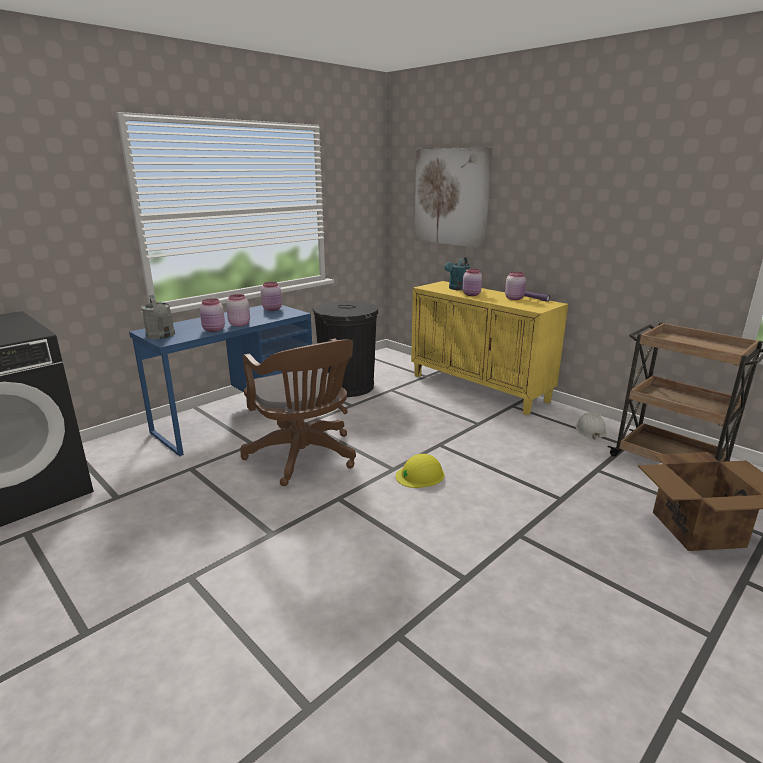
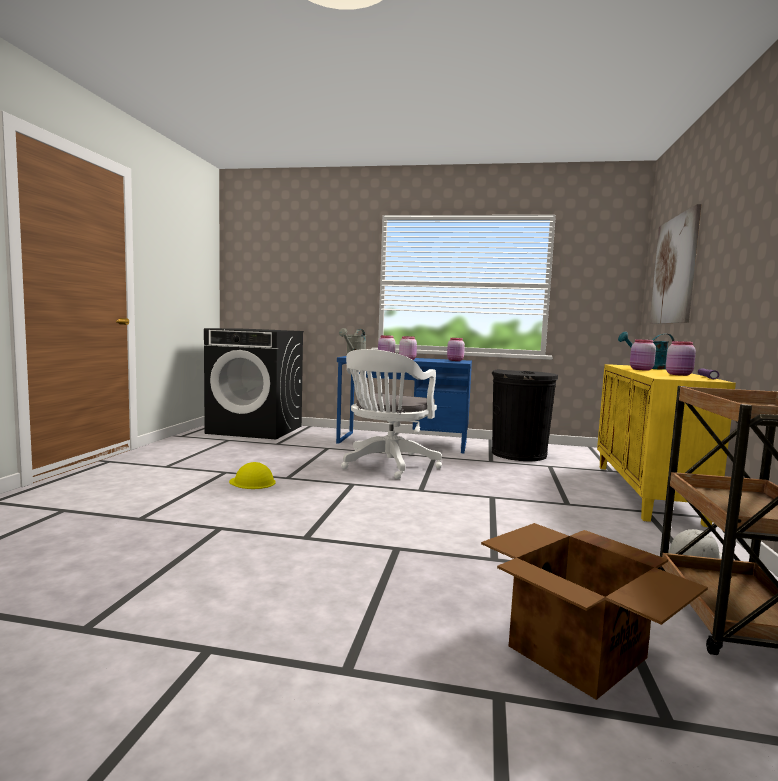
camera: 55 degrees right, 15 degrees down
(304, 457) = (387, 466): brown office chair -> white office chair
(420, 475) = (427, 499): yellow hard hat -> yellow hard hat (252, 482)

